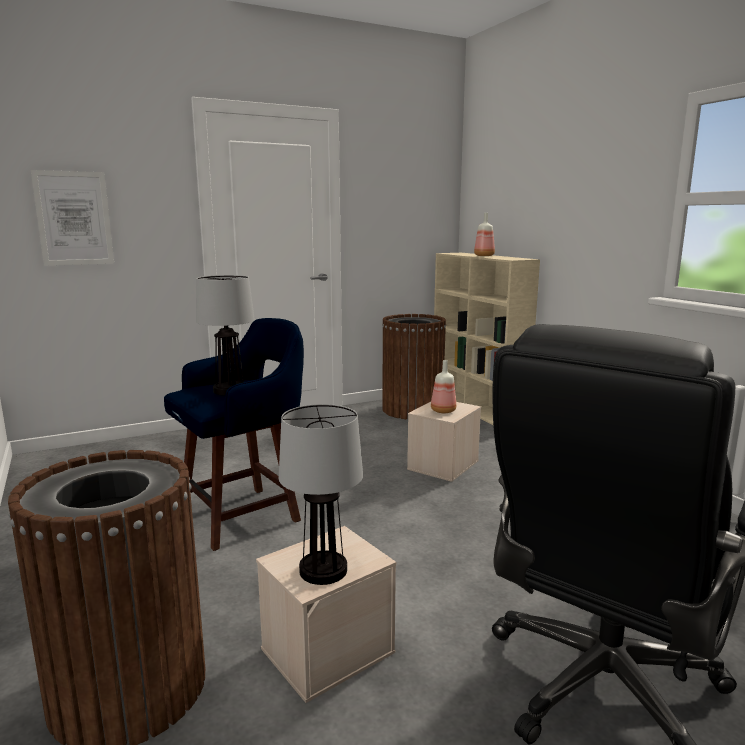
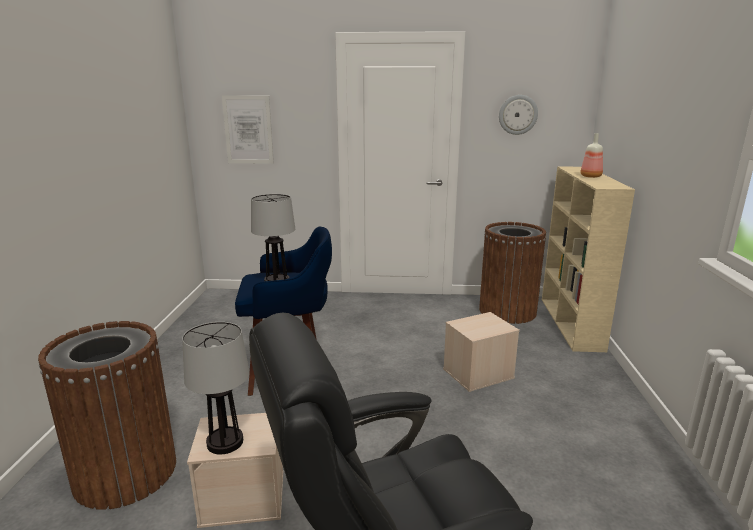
camera: 30 degrees right, 5 degrees up
(394, 201) = (518, 114): none -> wall clock
(442, 411) = (477, 327): bottle -> none

